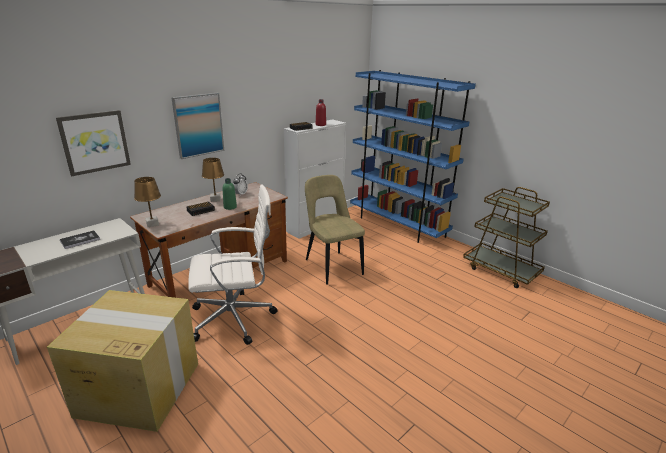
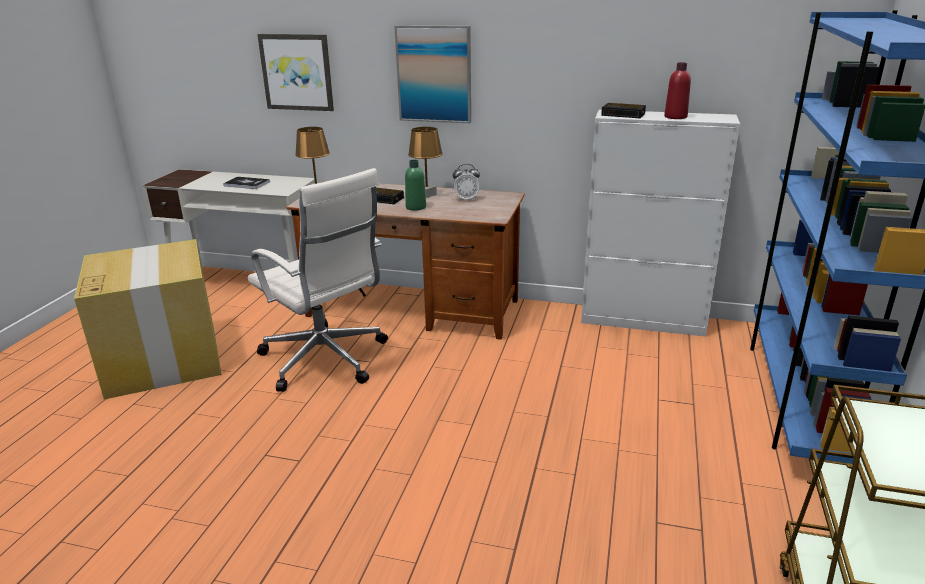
camera: 60 degrees right, 0 degrees up
(332, 266) = (541, 382): beige chair -> none

